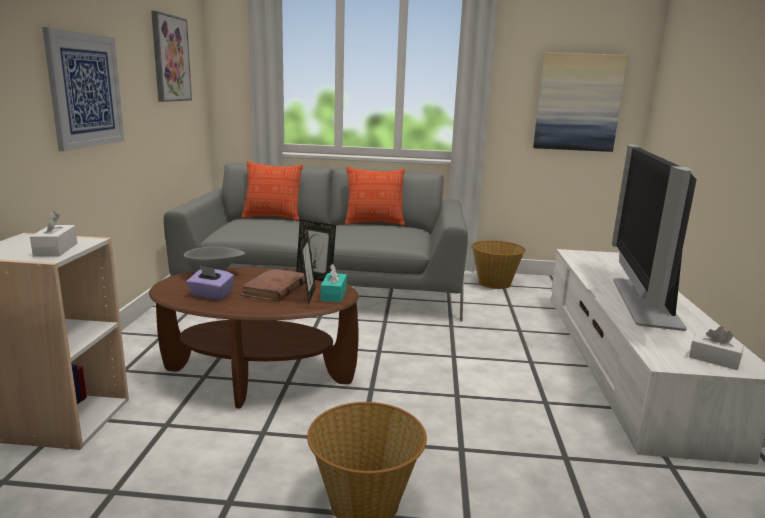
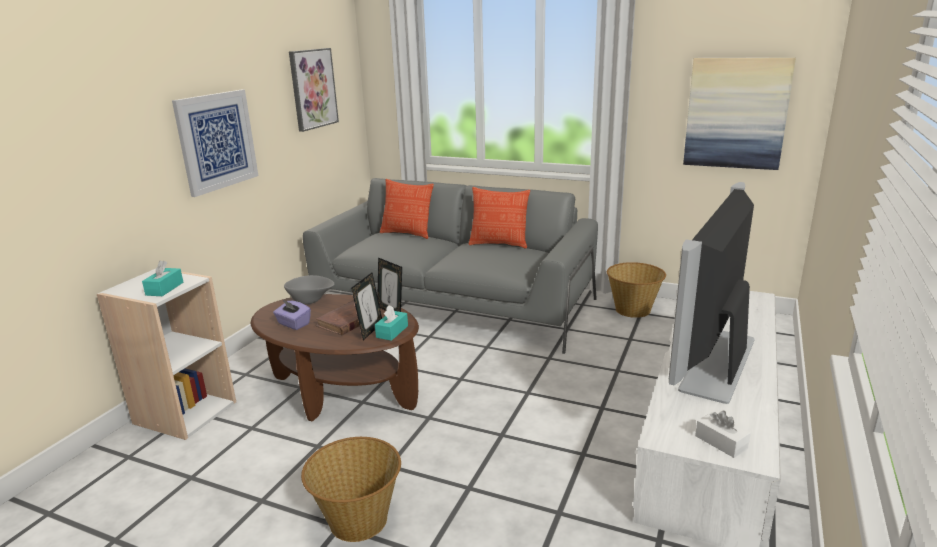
camera: 20 degrees right, 5 degrees up
(56, 250) = (164, 288): white tissue box -> turquoise tissue box

